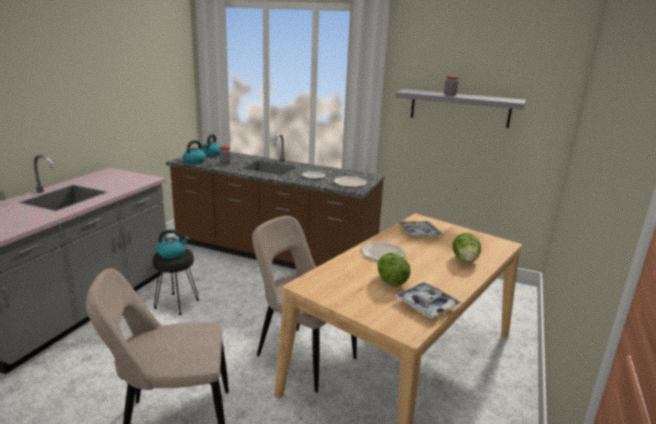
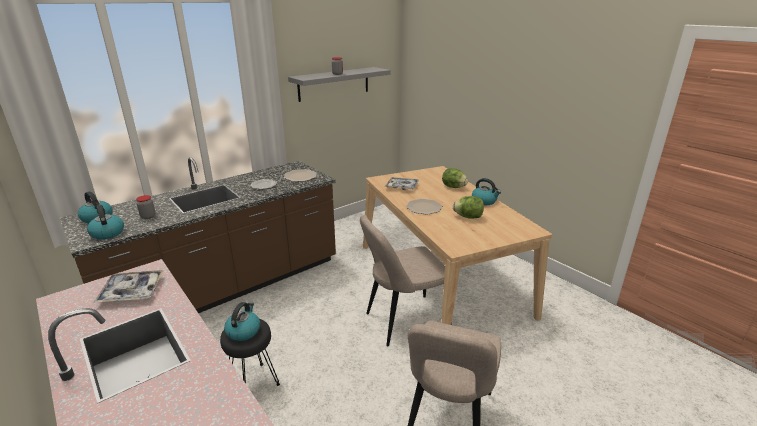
camera: 60 degrees left, 5 degrees up
(426, 305) = (505, 216): tray -> tray (132, 291)
(452, 285) = (484, 201): none -> kettle

